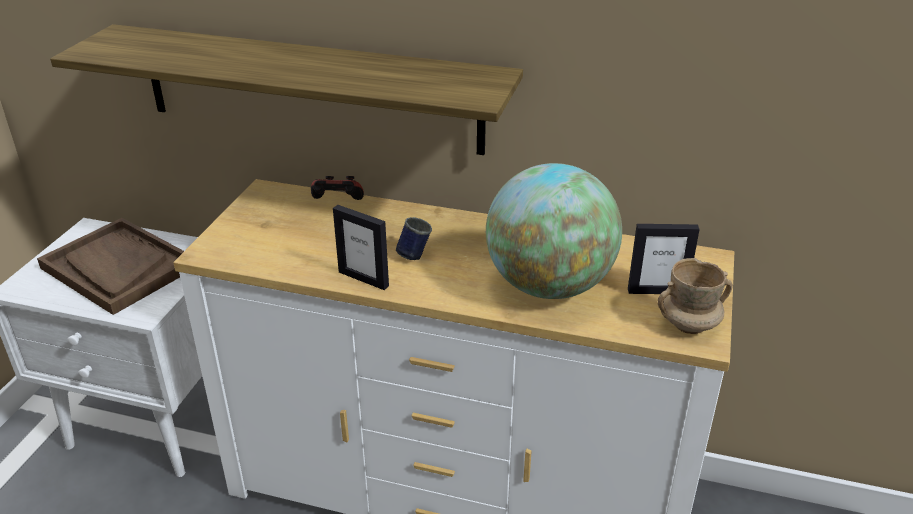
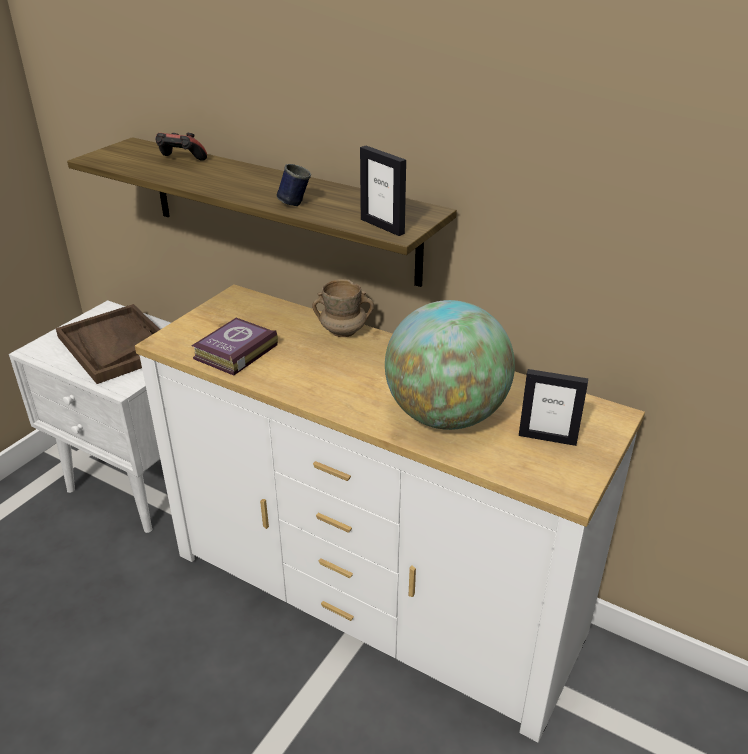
camera: 15 degrees right, 0 degrees up
(292, 253) = (233, 352): none -> book
(337, 204) = (291, 315): game controller -> game controller (181, 161)
(364, 279) = (283, 384): picture frame -> picture frame (382, 226)
(413, 253) = (336, 367): blue mug -> blue mug (295, 202)
(689, 324) = (564, 474): beige mug -> beige mug (343, 331)

